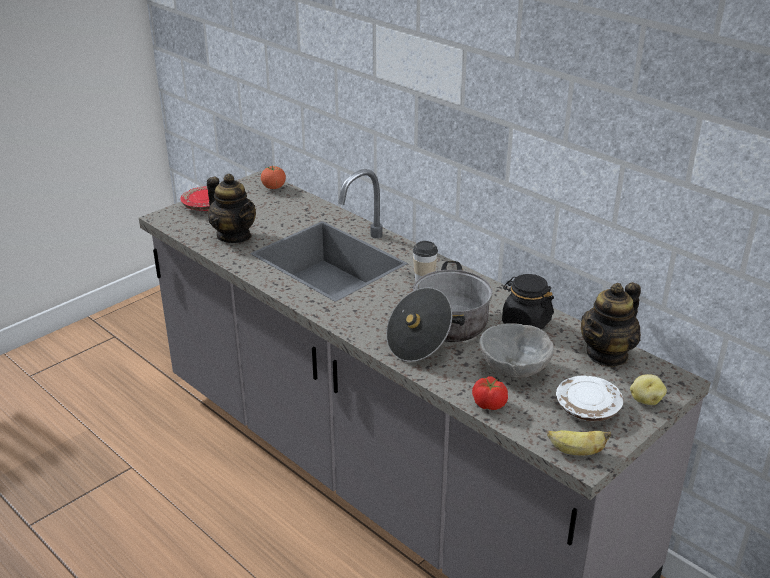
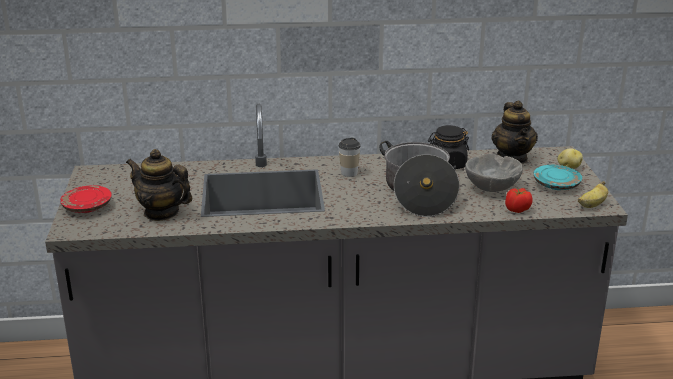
camera: 50 degrees left, 5 degrees down
(234, 236) = (161, 212): teapot -> teapot turned 150 degrees counterclockwise
(274, 188) = (115, 171): tomato -> none
(588, 408) = (556, 185): white plate -> turquoise plate

